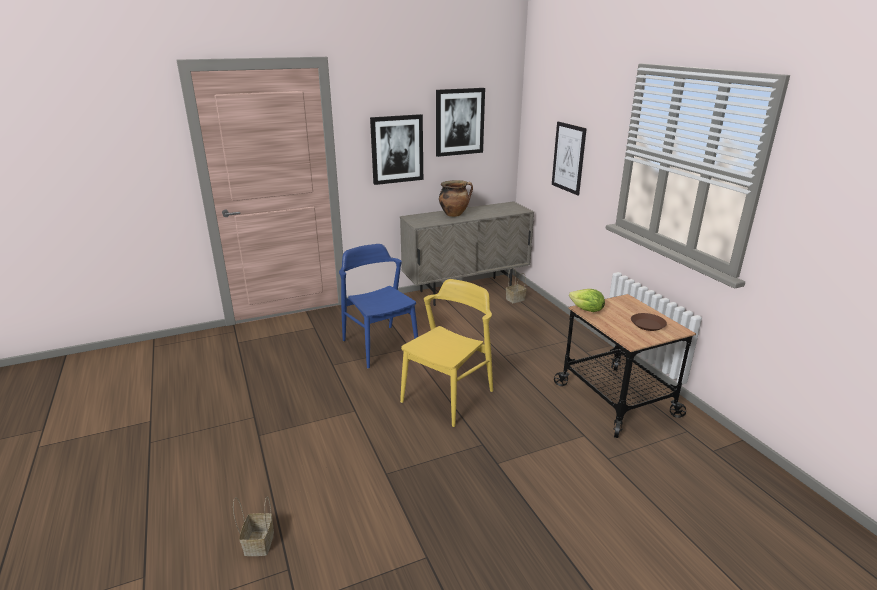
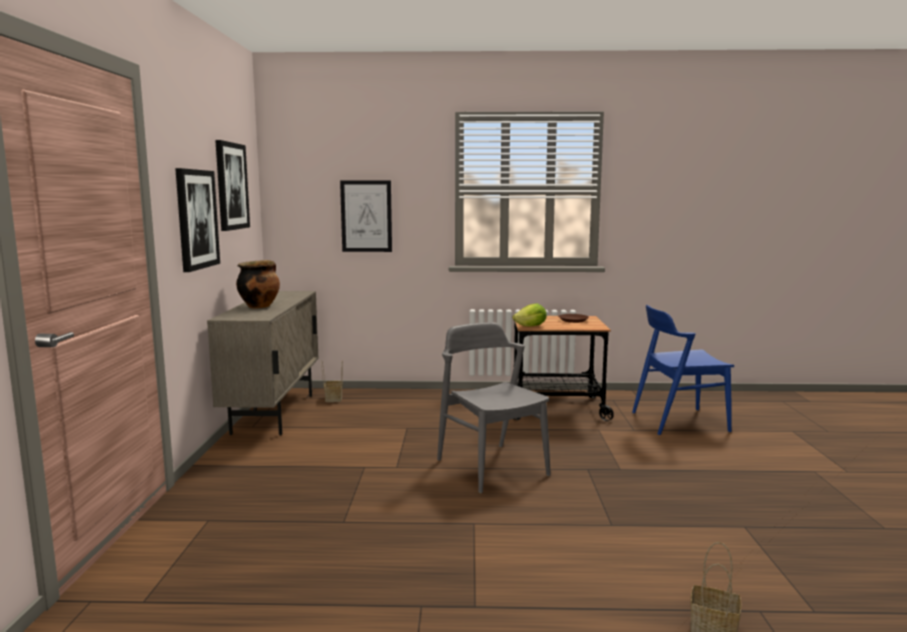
camera: 65 degrees left, 15 degrees down
(380, 346) = (336, 482): blue chair -> blue chair (678, 421)
(448, 396) = (492, 467): yellow chair -> grey chair

